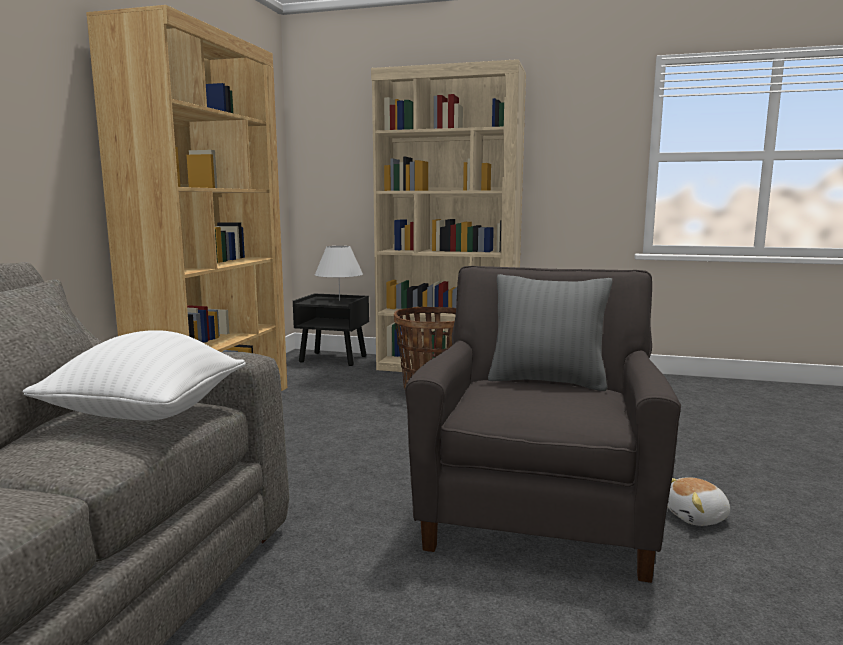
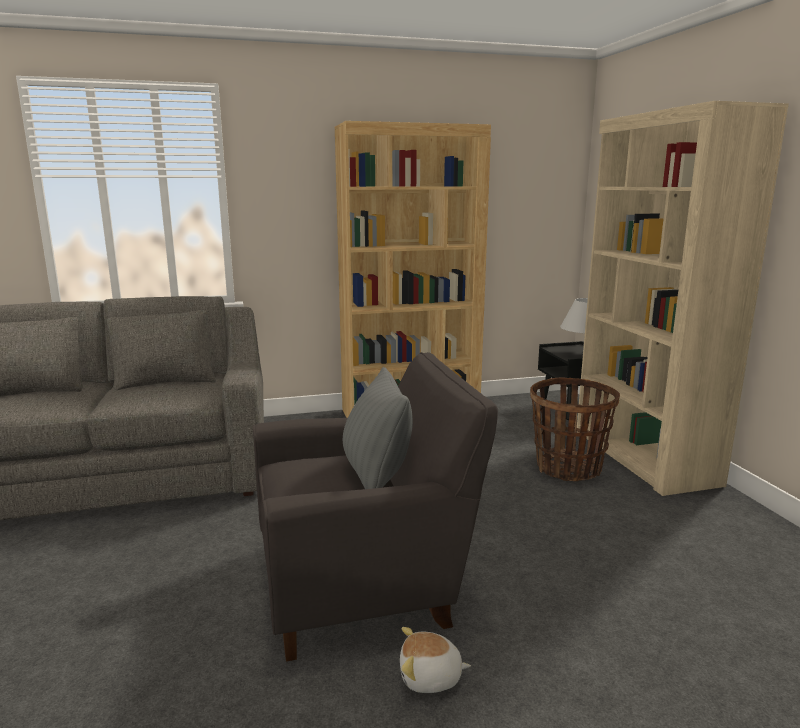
camera: 60 degrees right, 5 degrees up
(147, 416) = (178, 394): white pillow -> none
(697, 517) = (430, 678): plush toy -> plush toy turned 45 degrees counterclockwise

